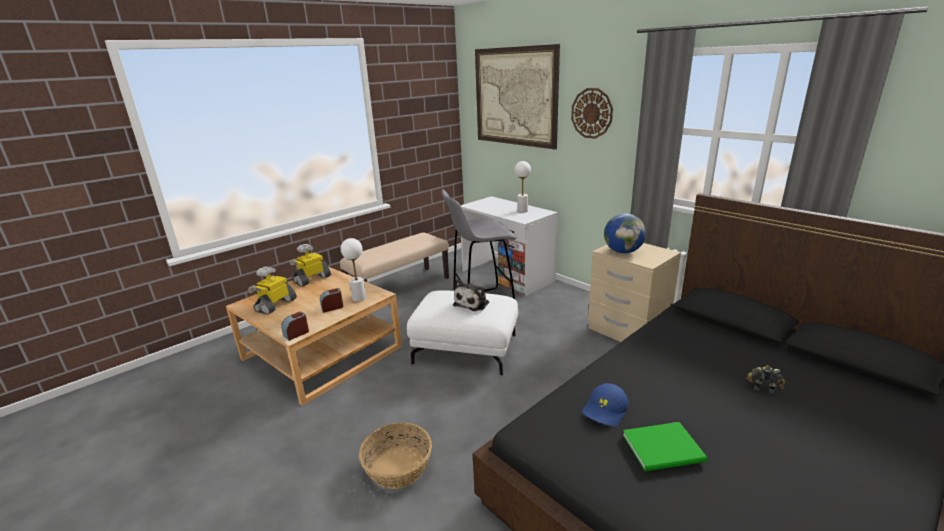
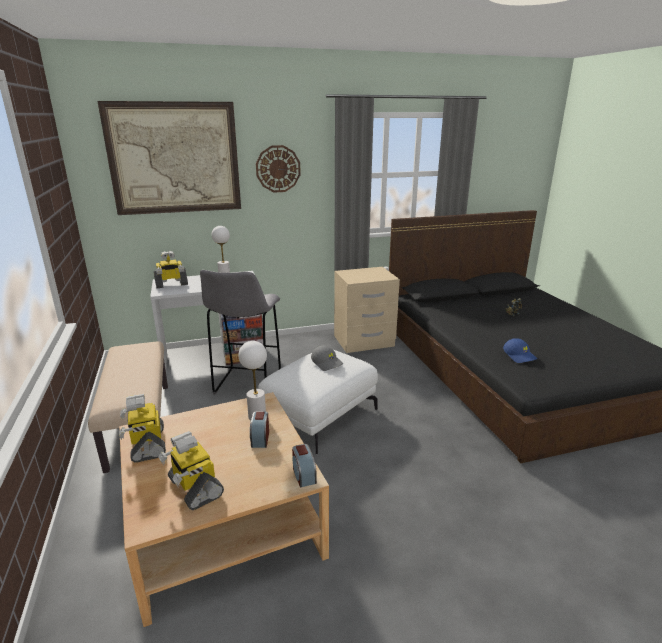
camera: 65 degrees left, 0 degrees up
(397, 467) = (466, 498): basket -> none
(473, 303) = (327, 363): plush toy -> grey cap
(487, 203) = (171, 284): none -> toy robot
(622, 251) = (361, 277): globe -> none
(665, 449) = (559, 352): green book -> none

